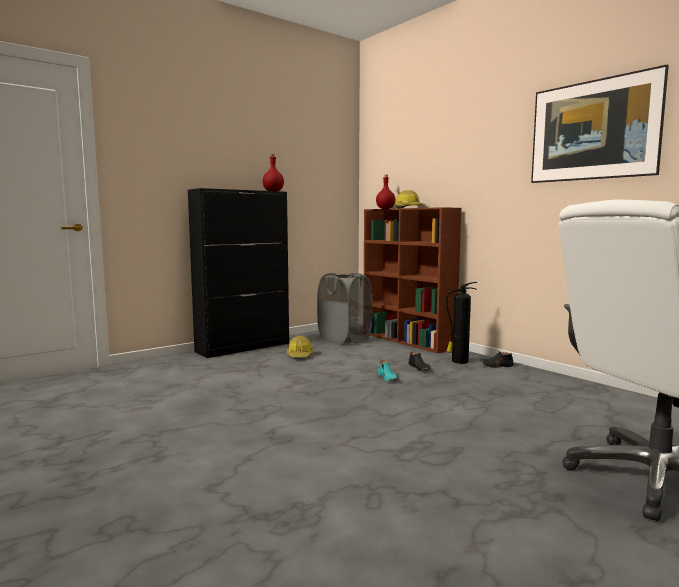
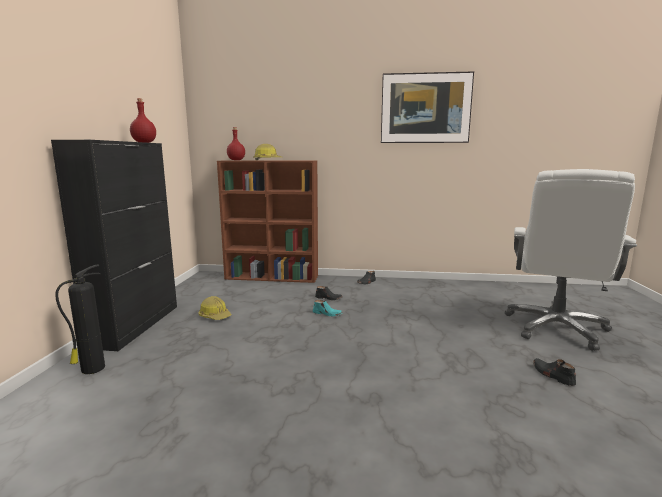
camera: 45 degrees left, 5 degrees up
(345, 339) = (220, 288): grey laundry basket -> none
(459, 361) = (340, 285): fire extinguisher -> fire extinguisher (91, 369)
(500, 504) = (552, 375): none -> black shoe

